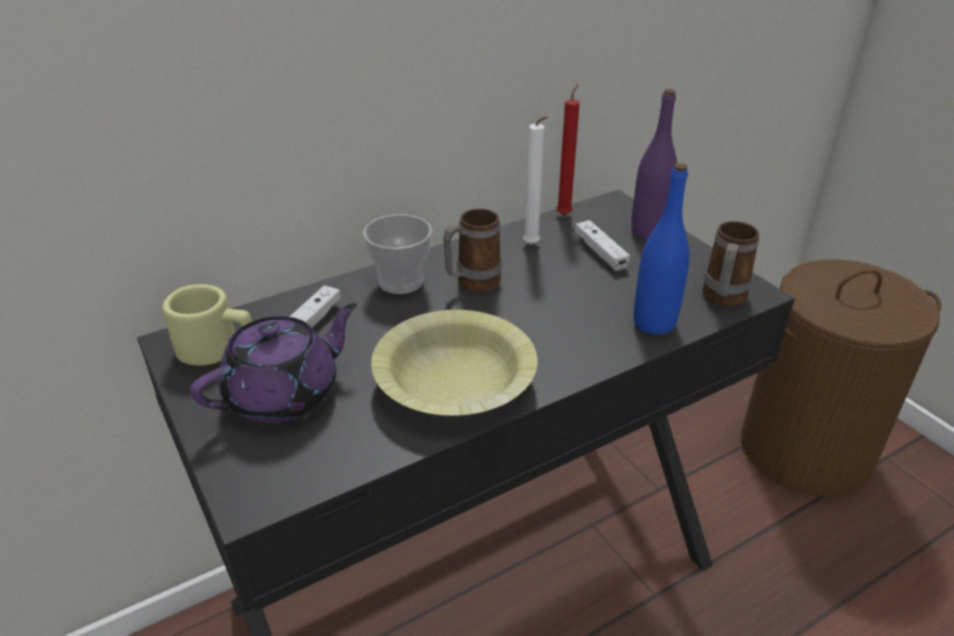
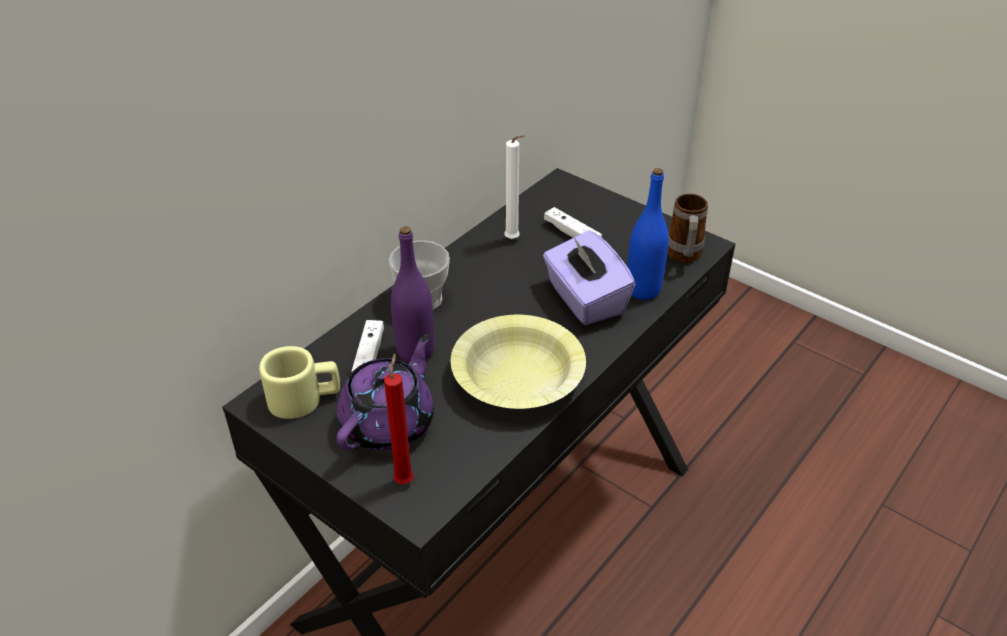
camera: 20 degrees left, 5 degrees up
(471, 284) = (482, 288): mug -> none
(565, 214) = (525, 202): red candle -> red candle (404, 479)
(579, 319) = (585, 299): none -> purple tissue box
(648, 231) = (601, 205): purple bottle -> purple bottle (415, 351)
(806, 449) = (729, 351): brown laundry basket -> none

